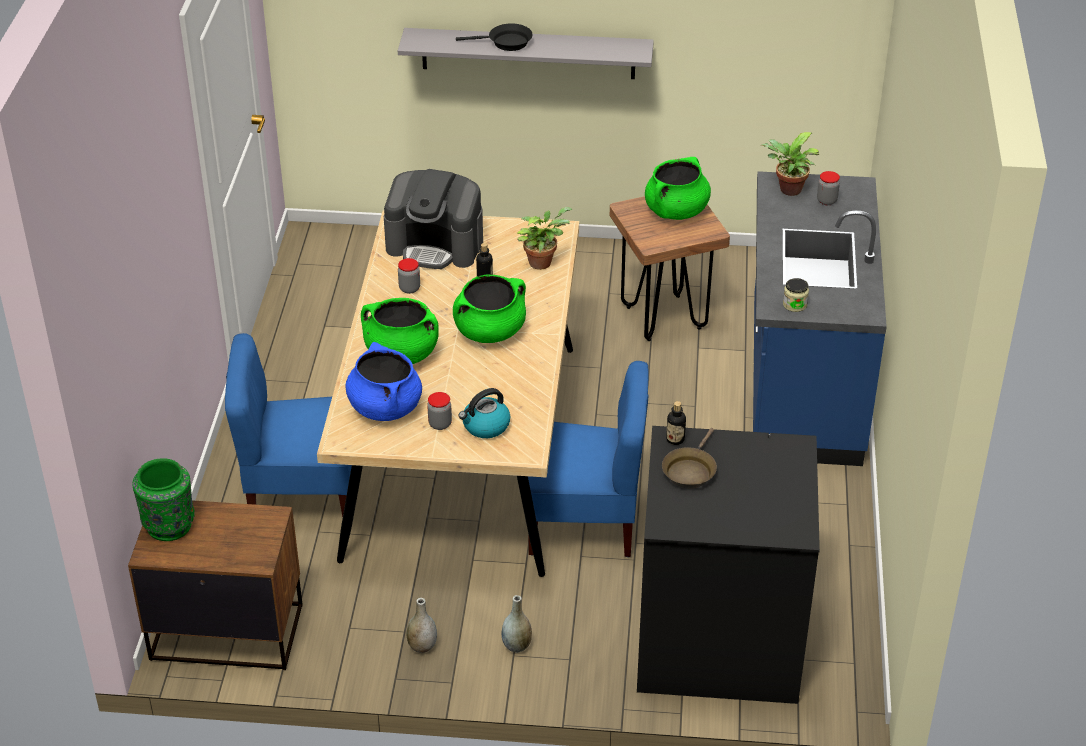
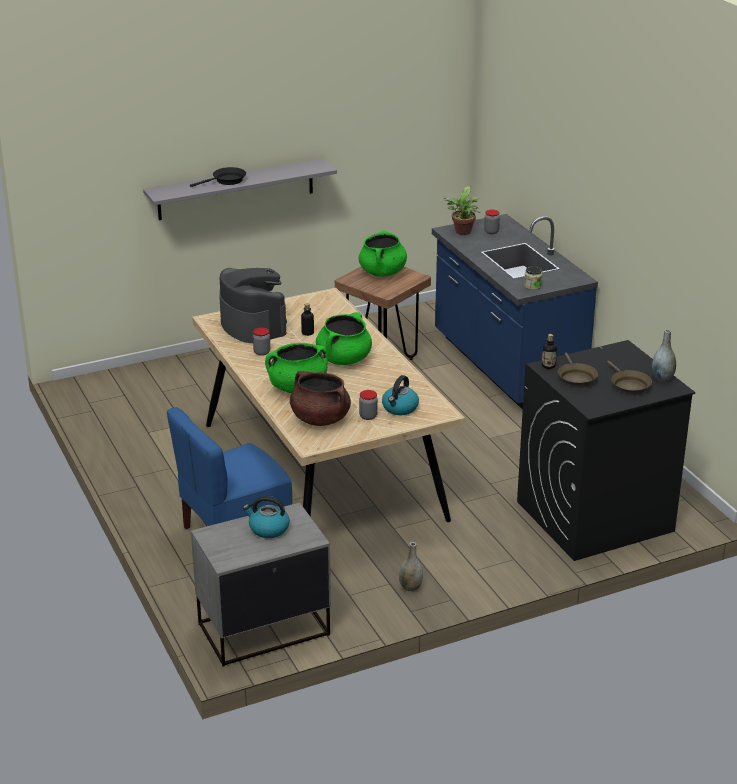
camera: 30 degrees left, 10 degrees down
(169, 524) = (221, 541): green vase -> none
(226, 631) = (262, 629): brown nightstand -> grey nightstand
(228, 529) = (268, 529): none -> kettle
(385, 407) = (320, 419): blue cooking pot -> brown cooking pot
(435, 245) = (253, 325): coffee machine -> coffee machine turned 105 degrees counterclockwise
(516, 646) = (472, 564): grey vase -> grey vase (662, 378)
(542, 261) = (336, 314): potted plant -> none
(584, 523) = (446, 484): blue chair -> none
(743, 507) = (628, 385): none -> brown frying pan

